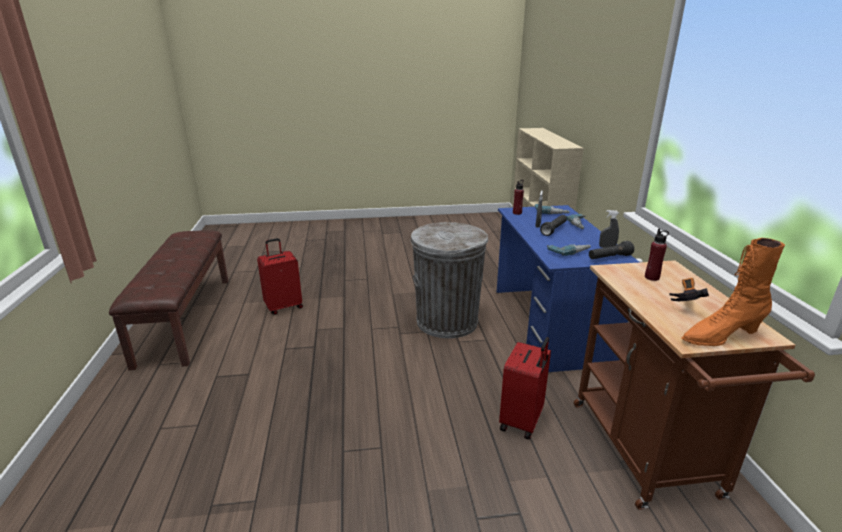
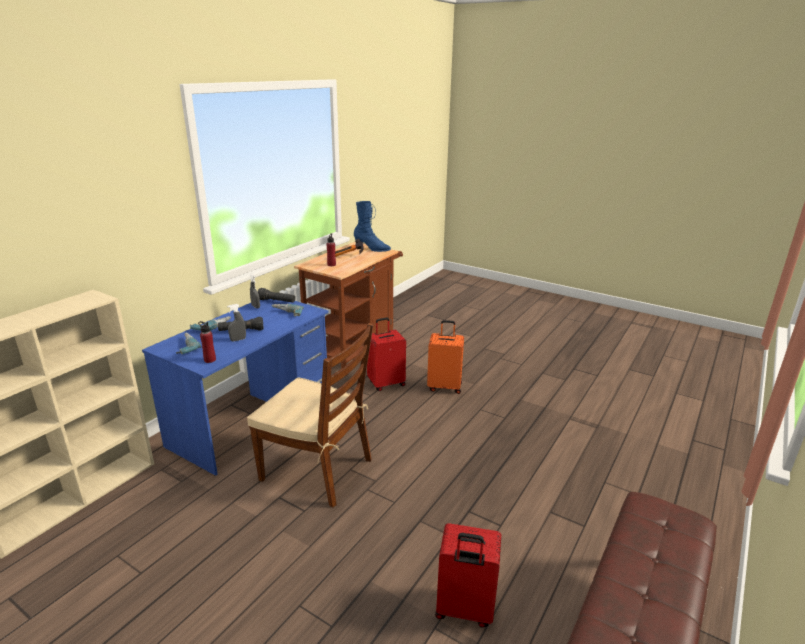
camera: 140 degrees left, 0 degrees up
(446, 321) = (318, 469): grey trash can -> brown chair
(457, 459) = (445, 386): none -> orange suitcase
(720, 336) = (372, 248): orange boot -> blue boot

